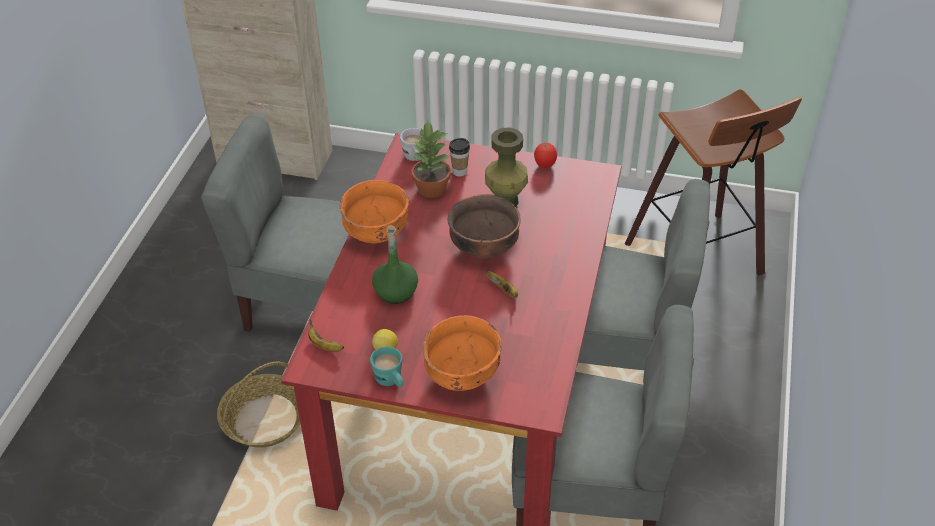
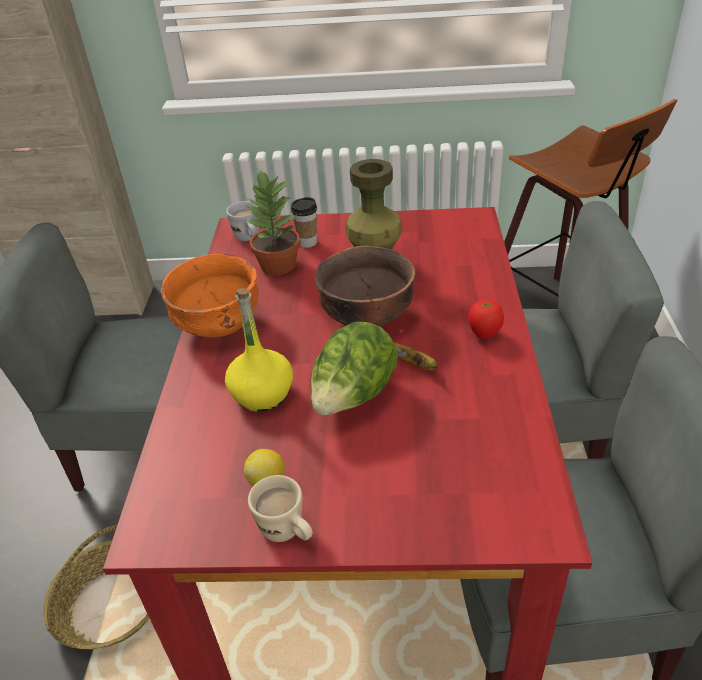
camera: 10 degrees left, 5 degrees down
(324, 346) = (168, 495): banana -> none
(391, 382) = (288, 533): turquoise mug -> beige mug
(396, 291) = (262, 394): green bottle -> yellow bottle
(456, 306) = (354, 397): none -> lettuce
(463, 376) = (400, 498): orange bowl -> none
(544, 165) = (406, 220): tomato -> tomato (484, 334)

